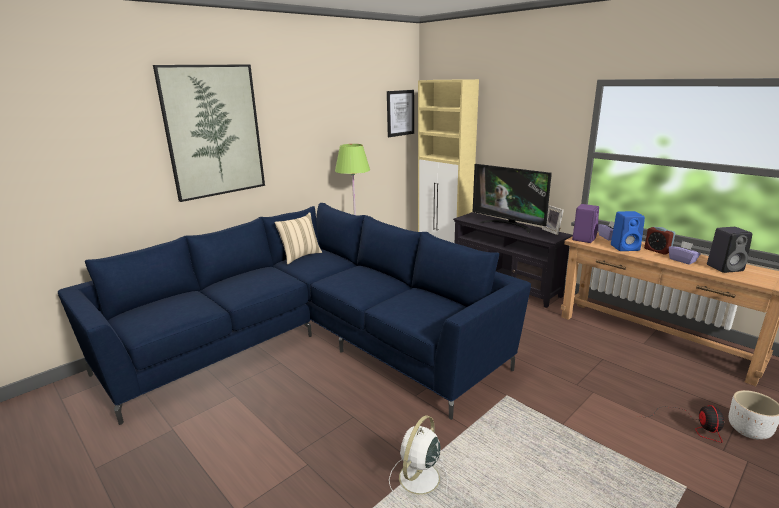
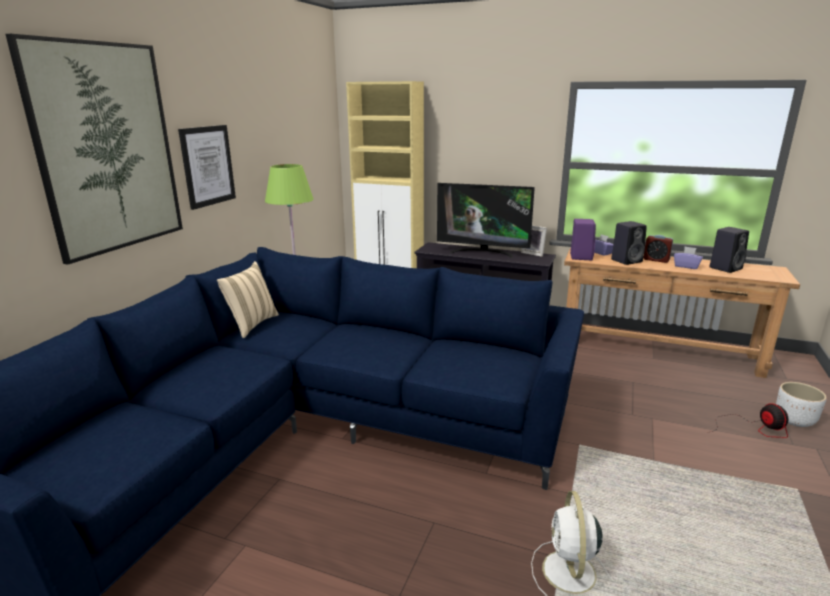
camera: 25 degrees left, 0 degrees up
(400, 113) = (321, 124): picture -> picture (207, 166)
(625, 247) = (627, 260): blue speaker -> black speaker

